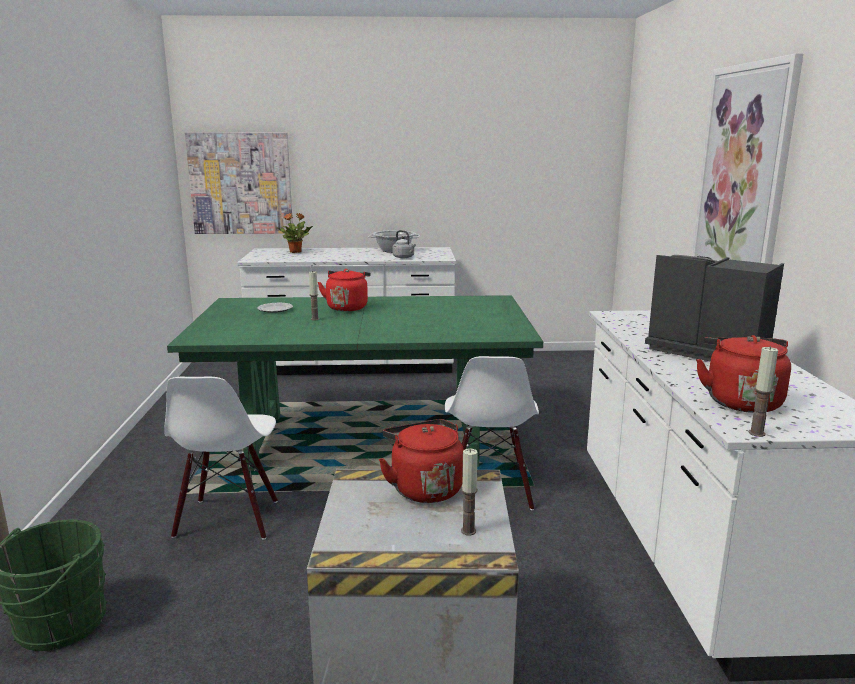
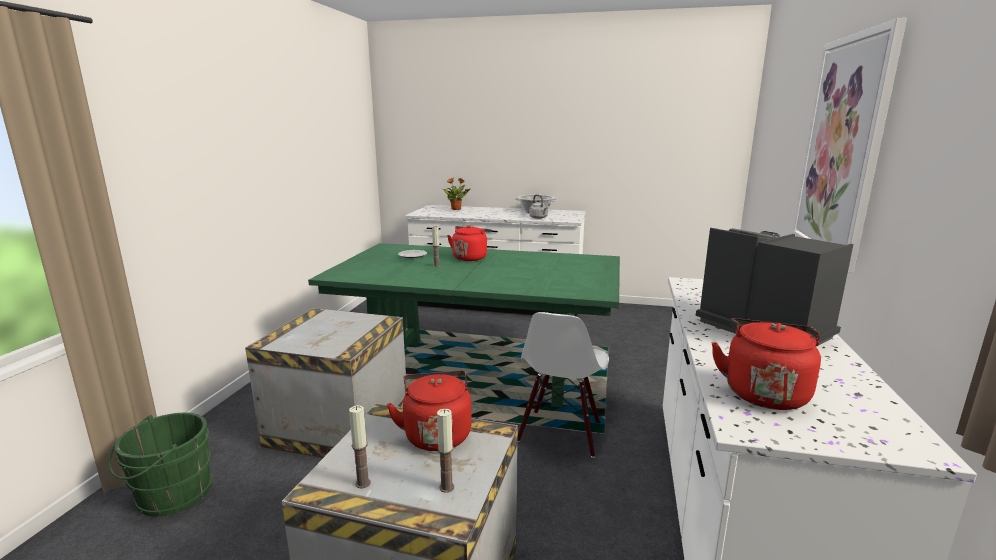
camera: 15 degrees right, 0 degrees up
(228, 519) = (337, 425): white chair -> crate
(241, 183) = (420, 153): picture -> none
(756, 433) = (758, 435): candle -> candle (363, 483)

